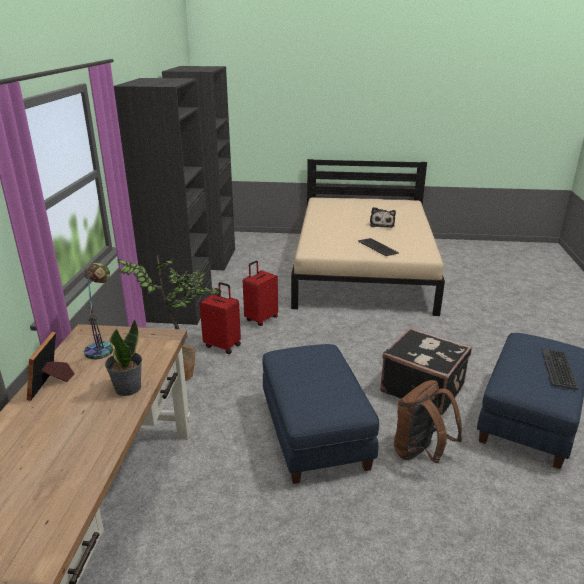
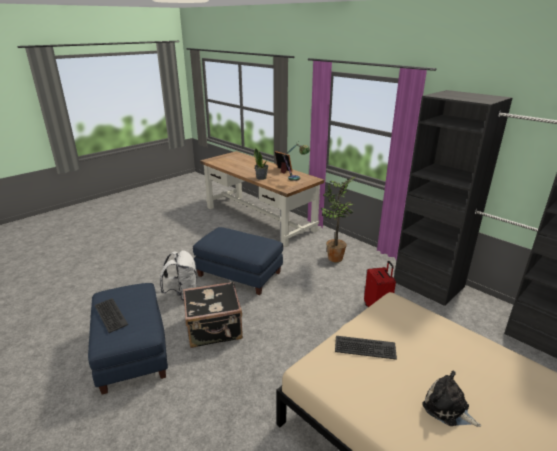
camera: 130 degrees right, 0 degrees up
(223, 345) = (353, 281): red suitcase -> none
(420, 453) = (182, 294): brown backpack -> white backpack

